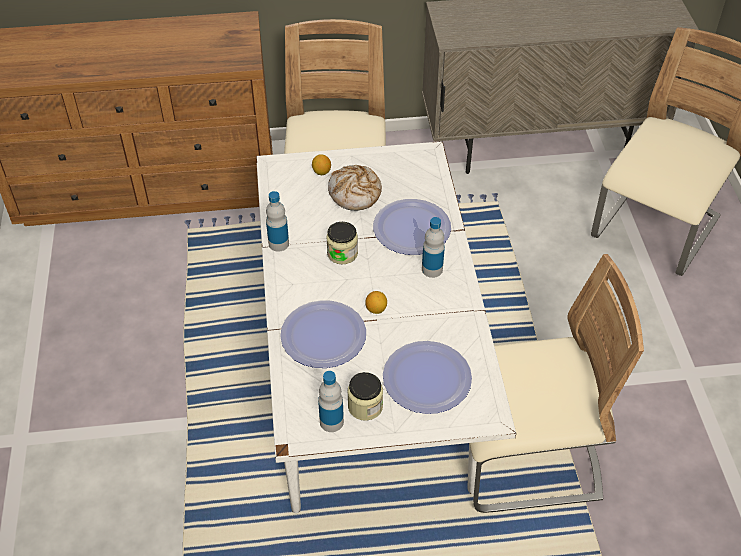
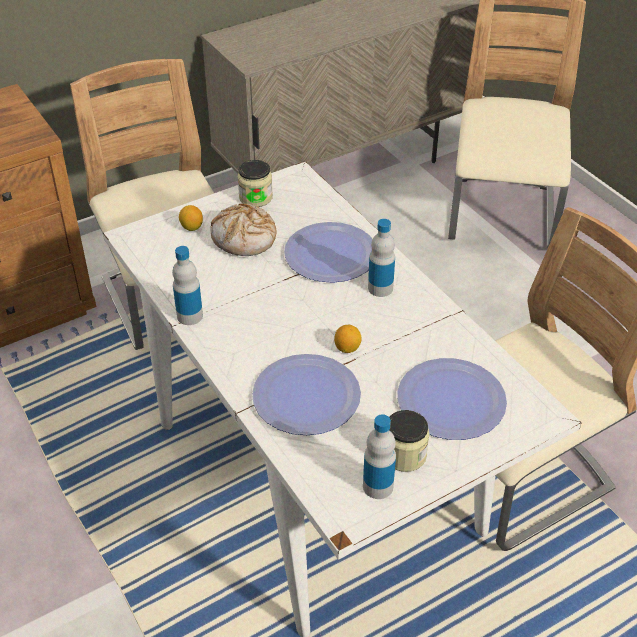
camera: 25 degrees left, 5 degrees down
(342, 253) = (271, 303): jar -> jar (255, 197)

